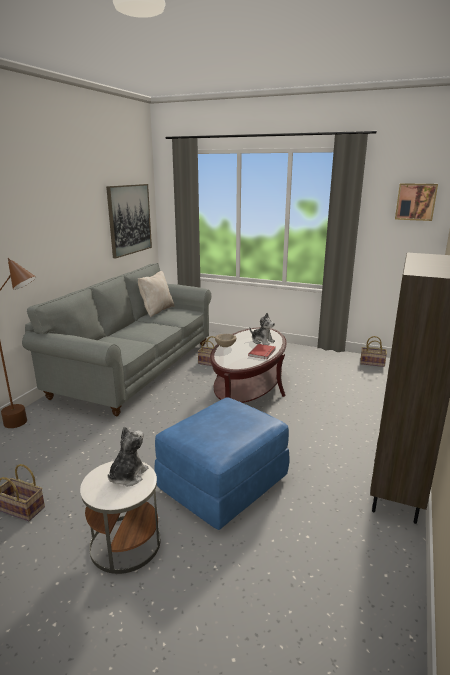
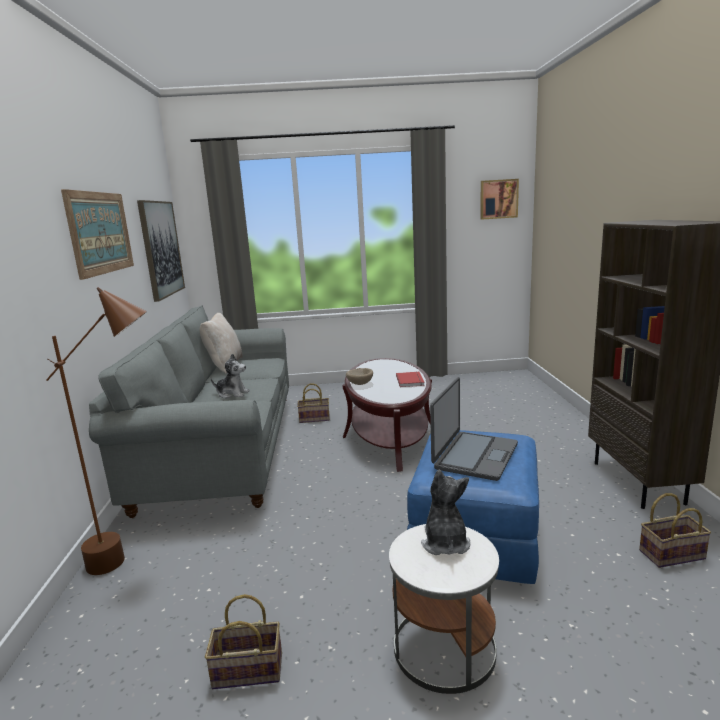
camera: 25 degrees left, 5 degrees down
(59, 212) = (100, 232): none -> picture
(220, 425) = (474, 456): none -> laptop
(262, 341) = (394, 371): plush toy -> plush toy (232, 394)
(373, 363) = (483, 379): basket -> basket (672, 554)

